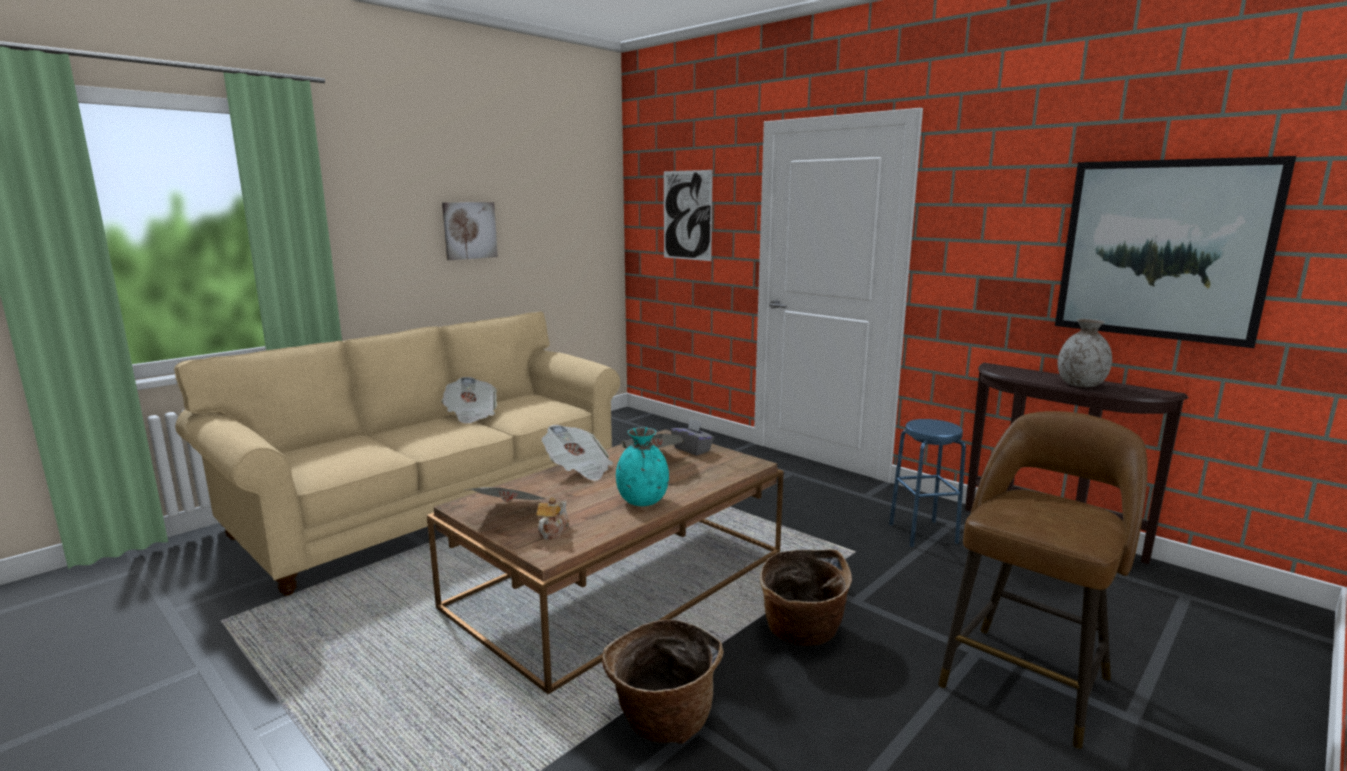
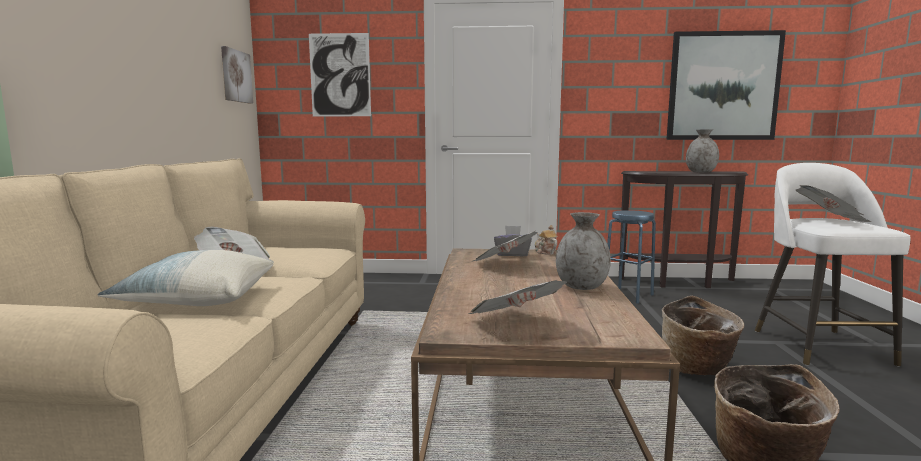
camera: 40 degrees left, 5 degrees down
(405, 436) = (198, 300): none -> pillow
(469, 230) = (138, 60): picture -> picture (235, 76)
(552, 531) = (588, 322): teapot -> teapot (545, 252)
(578, 469) = (469, 282): newspaper -> newspaper (831, 221)
(643, 501) = (582, 287): turquoise vase -> grey vase
(1027, 679) = (819, 345): brown stool -> white stool

